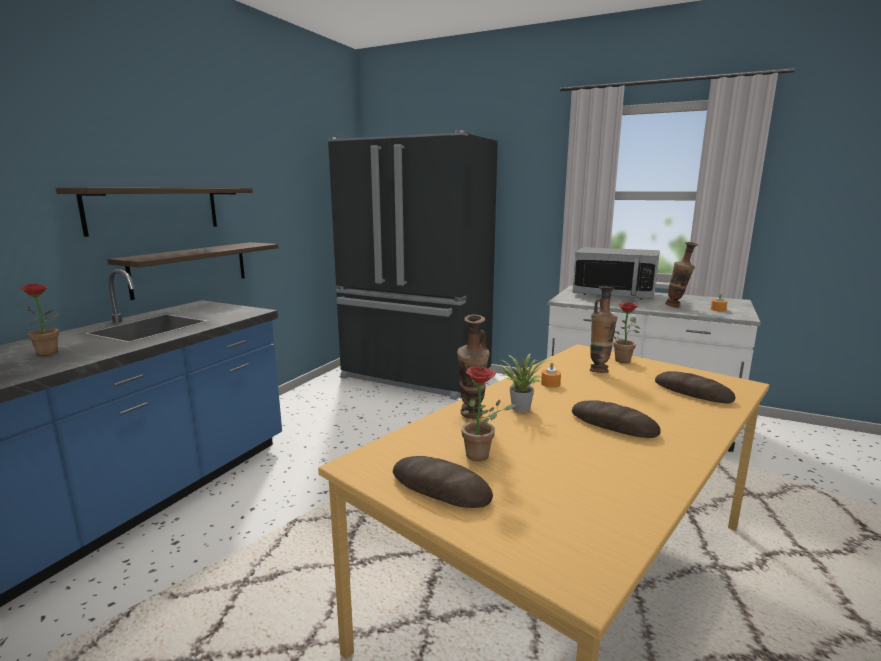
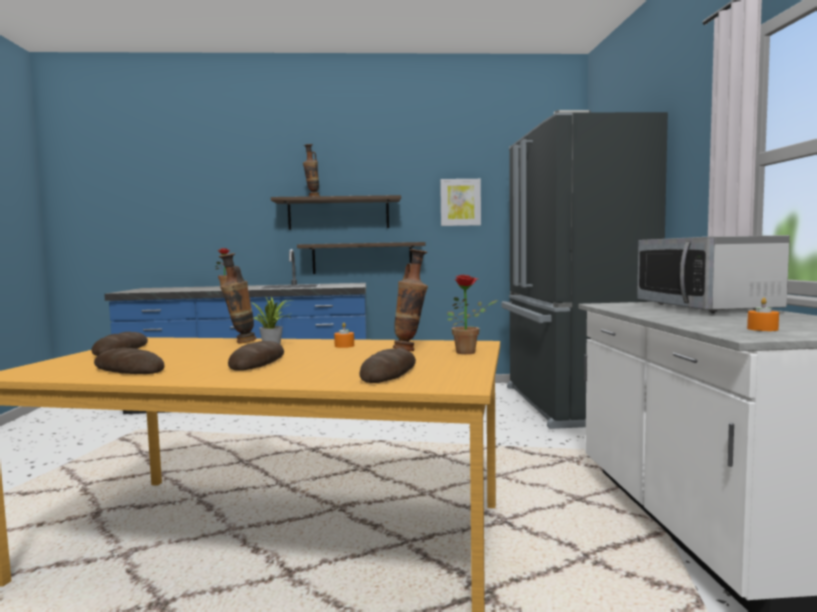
camera: 60 degrees right, 10 degrees down
(279, 194) = (460, 202): none -> picture
(482, 455) = (172, 350): potted plant -> none
(609, 488) = (129, 369): none -> bread
(677, 307) = (710, 320): vase -> vase (312, 196)

